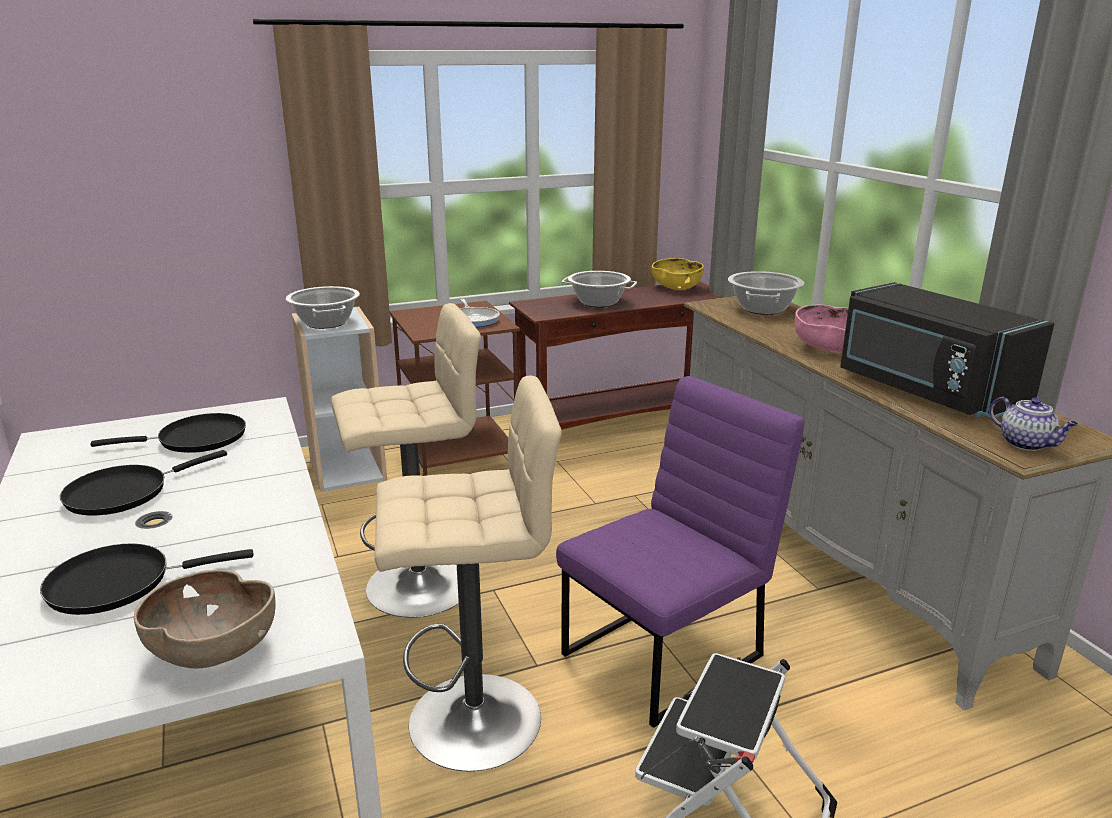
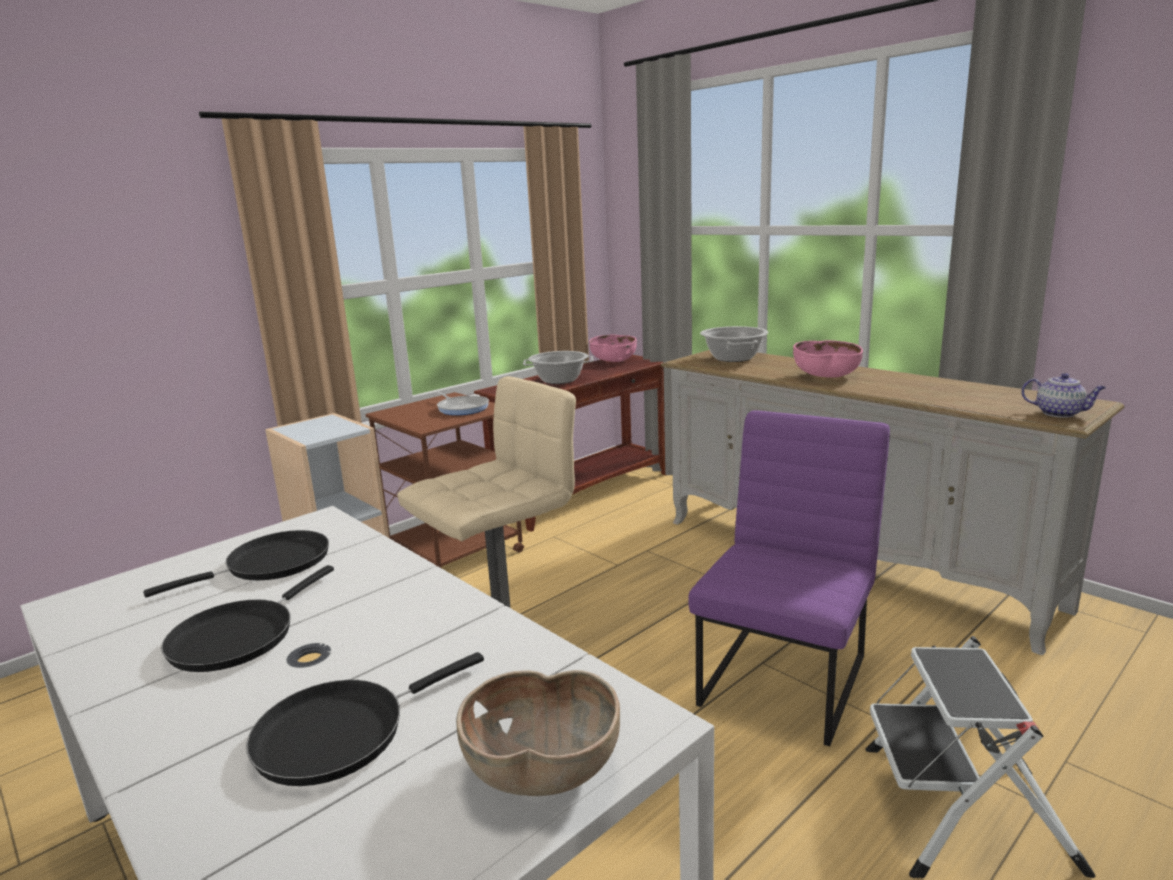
camera: 20 degrees left, 5 degrees down
(325, 323) = (315, 431): cooking pot -> none
(477, 721) = (668, 794): beige stool -> none
(677, 288) = (614, 360): yellow bowl -> pink bowl
(925, 390) = (938, 392): black microwave -> none

